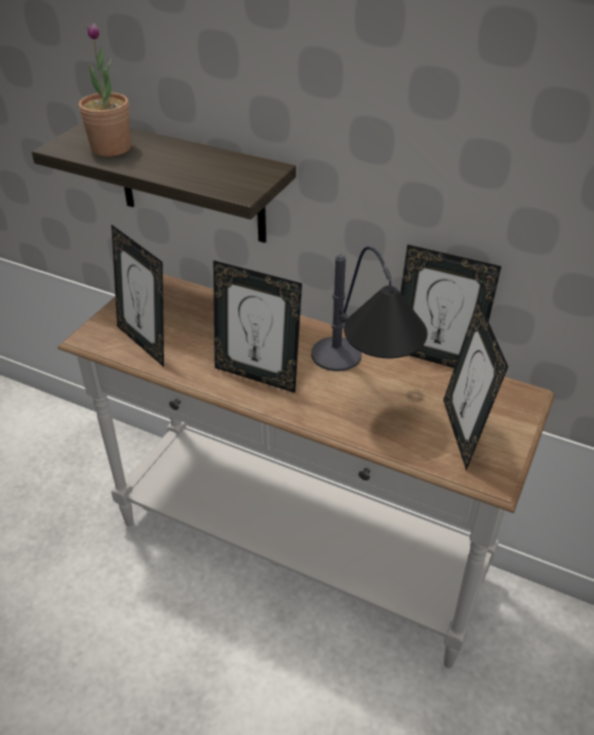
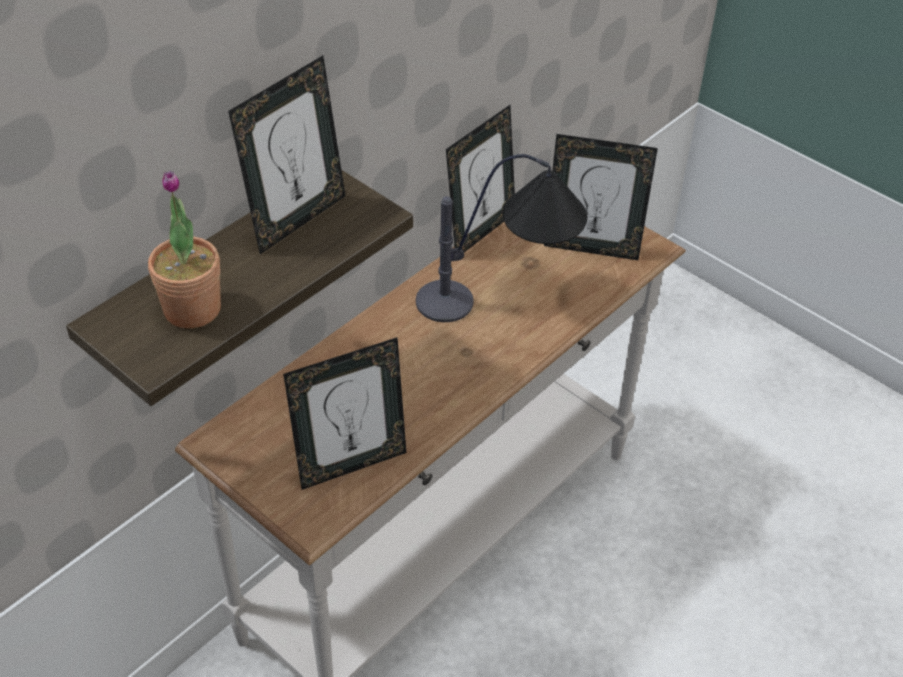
camera: 75 degrees left, 5 degrees up
(257, 375) = (454, 372): picture frame -> picture frame (296, 220)

